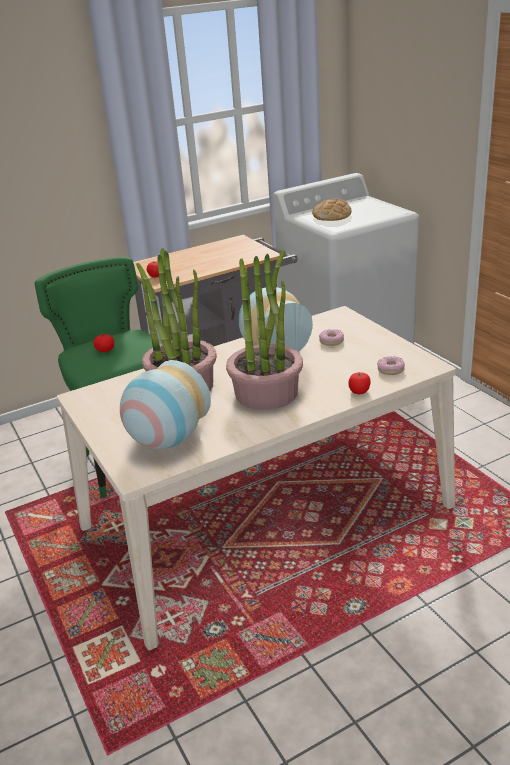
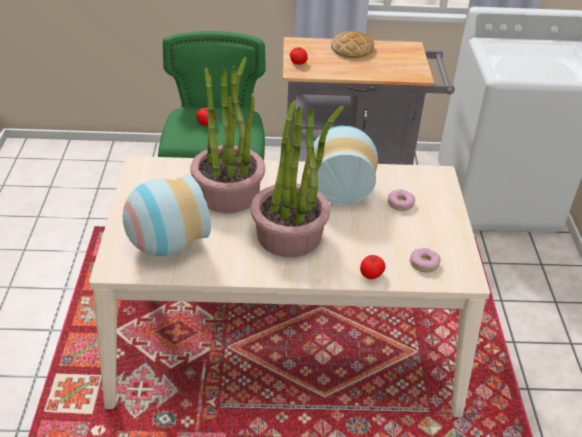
camera: 25 degrees right, 10 degrees up
(332, 215) = (516, 55): bread -> bread (352, 49)

